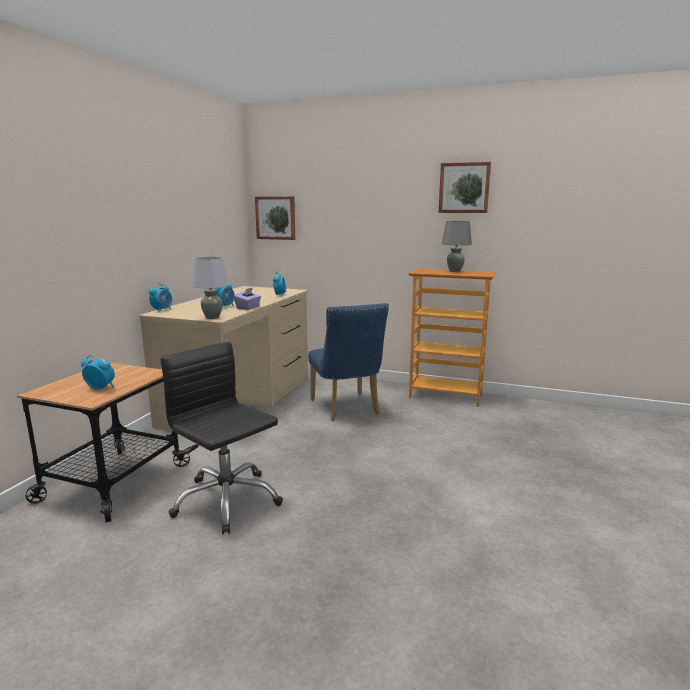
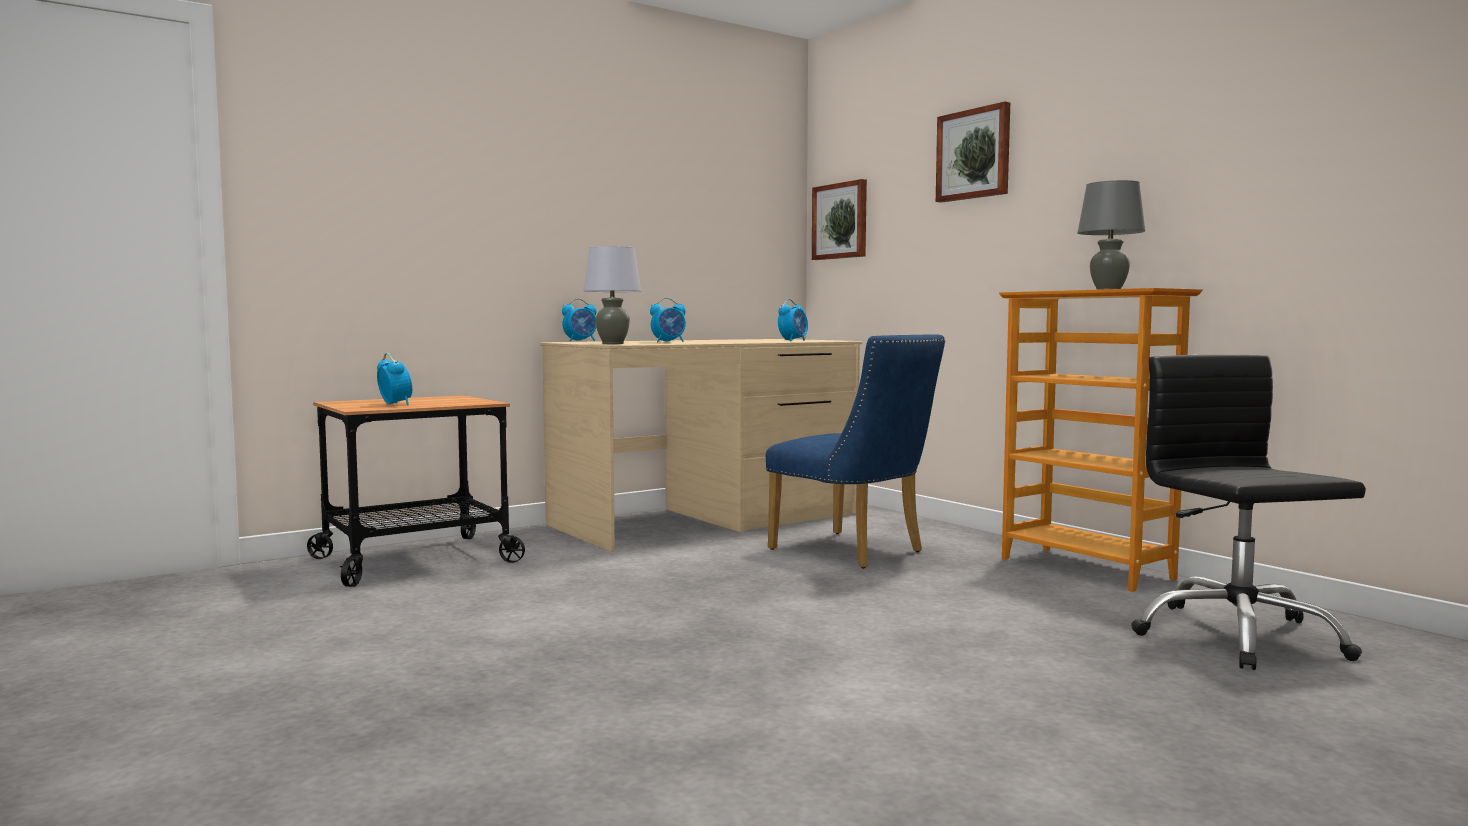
camera: 35 degrees right, 10 degrees down
(226, 501) = (499, 600): black office chair -> black office chair (1237, 636)
(248, 307) = (696, 342): purple tissue box -> none
(346, 409) = (855, 552): blue chair -> blue chair turned 60 degrees counterclockwise
(464, 188) = (1140, 117): picture -> picture (974, 154)

